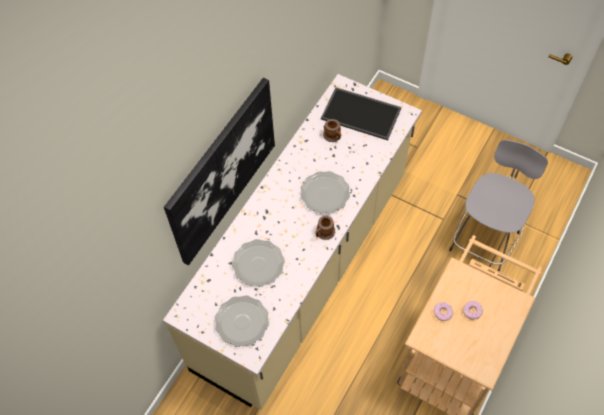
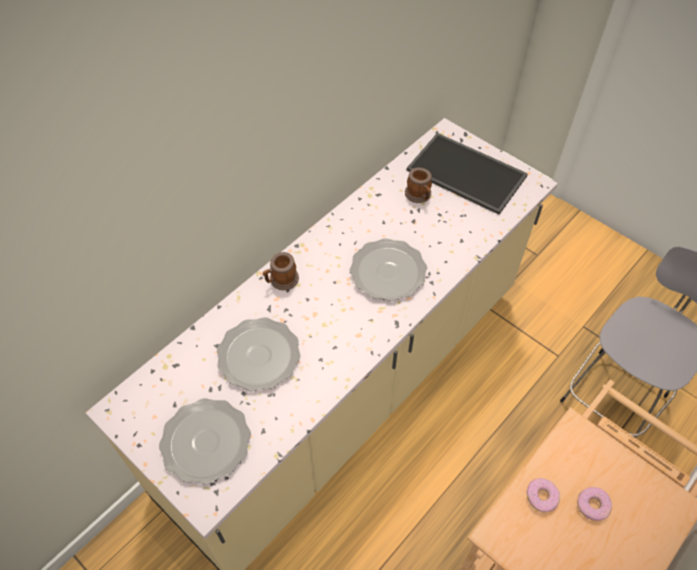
camera: 10 degrees right, 5 degrees down
(222, 171) = (222, 192): picture -> none
(324, 233) = (372, 328): mug -> mug (281, 280)

